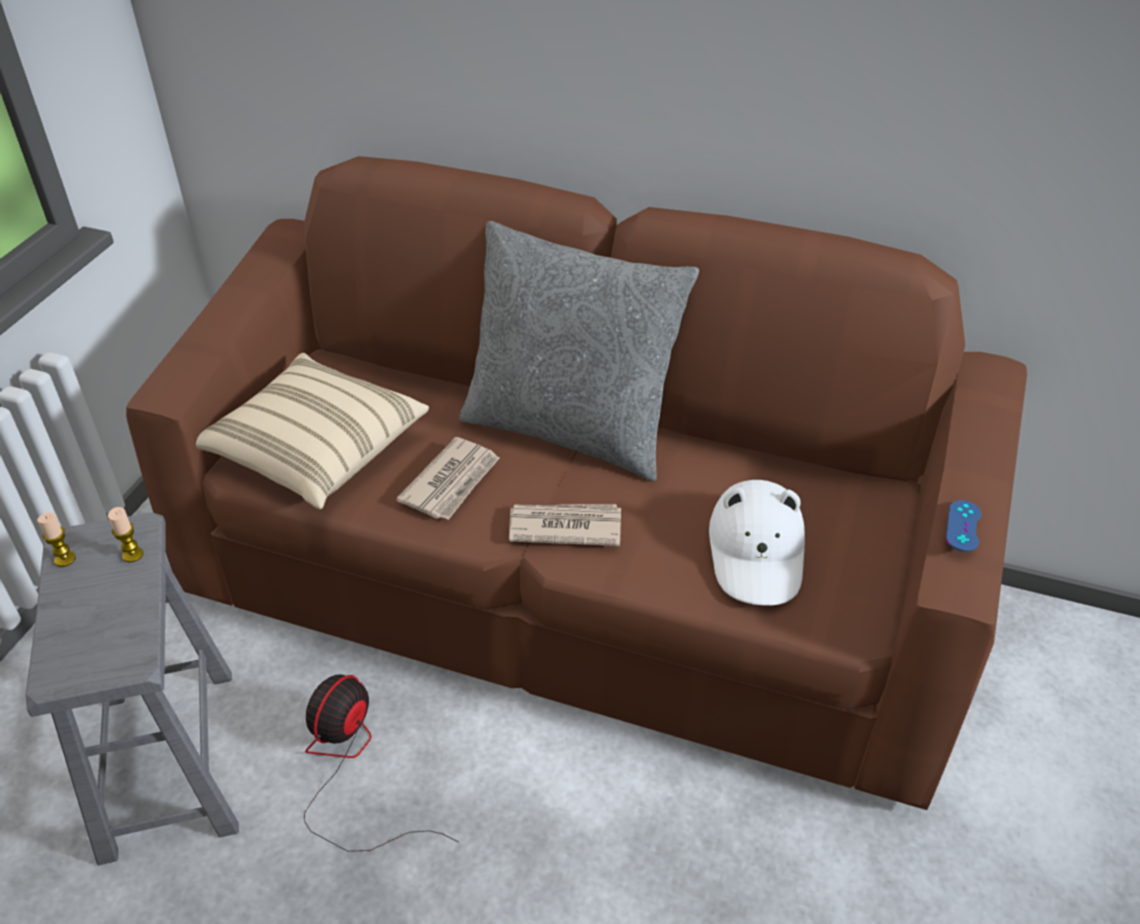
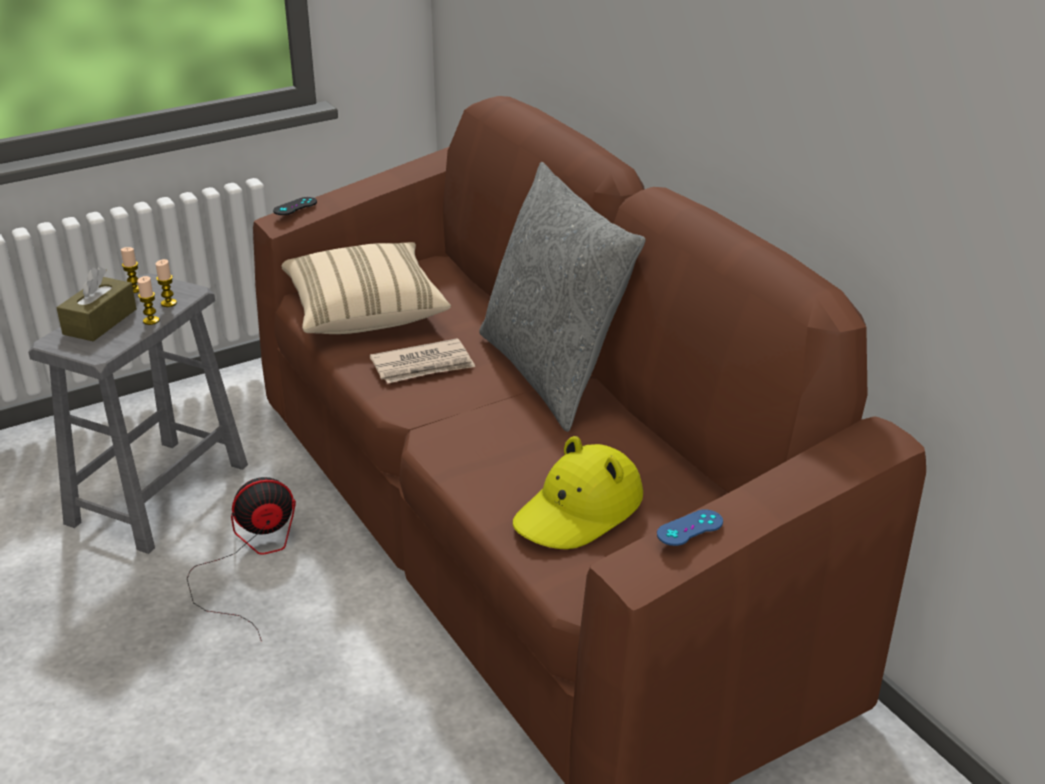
camera: 40 degrees right, 10 degrees down
(78, 622) = (100, 322): none -> brown tissue box
(140, 587) = (151, 321): none -> candle
(170, 370) = (295, 206): none -> black game controller
(564, 527) = (460, 426): newspaper -> none
(757, 552) = (579, 511): white hat -> yellow hat

